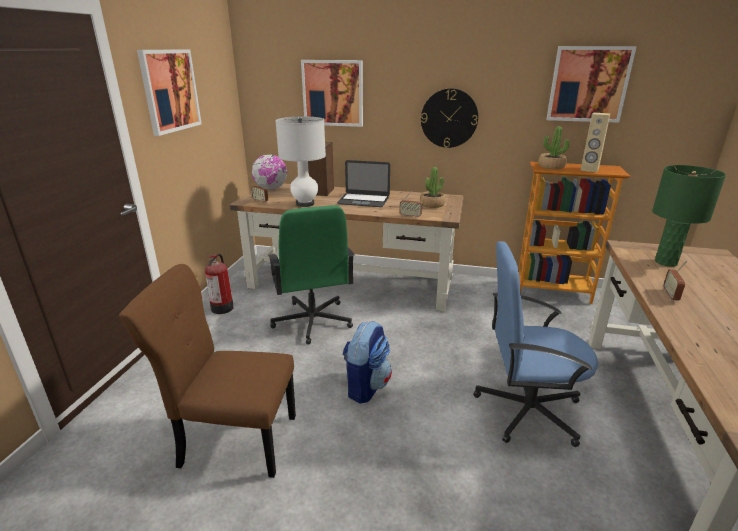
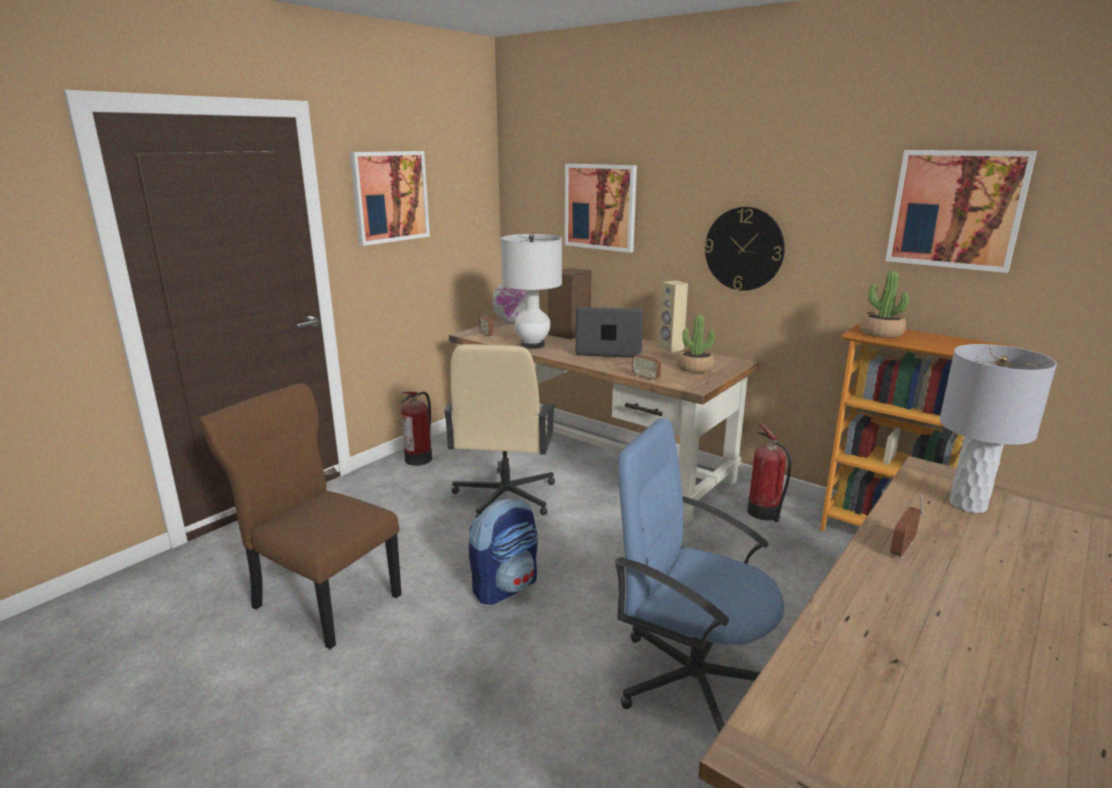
camera: 25 degrees right, 5 degrees down
(312, 321) = (504, 497): green office chair -> beige office chair
(363, 200) = (609, 350): laptop -> laptop turned 150 degrees clockwise
(482, 293) = (764, 513): none -> fire extinguisher
(589, 170) = (940, 344): beige speaker -> beige speaker (671, 348)
(666, 262) = (968, 505): green table lamp -> grey table lamp

